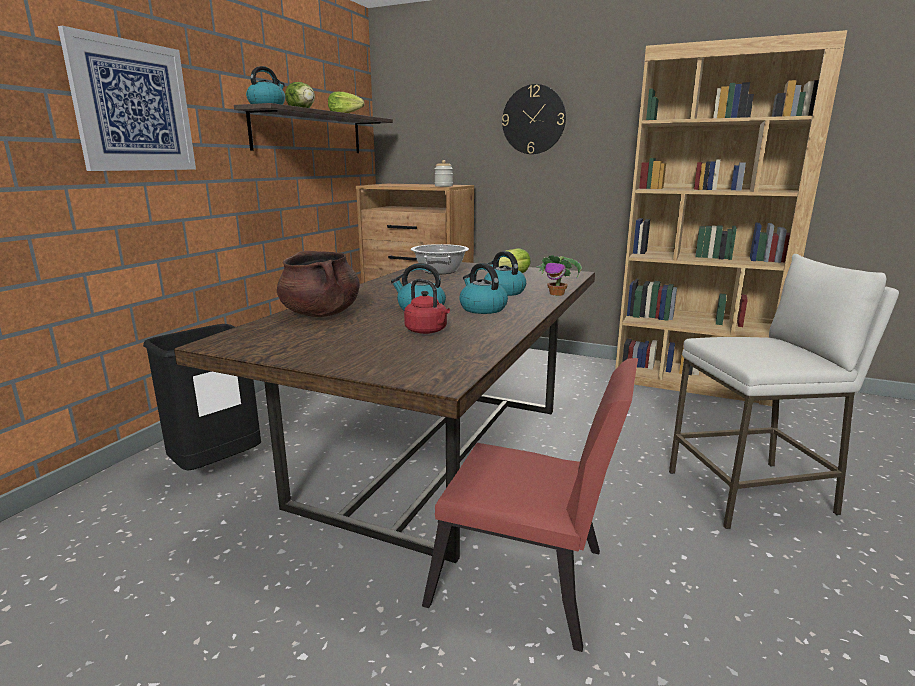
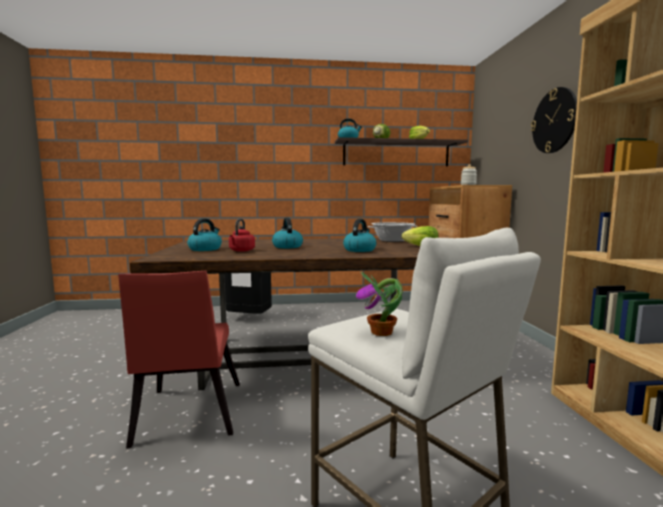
camera: 60 degrees right, 10 degrees down
(133, 107) = (273, 146): picture -> none
(321, 314) = (255, 241): brown cooking pot -> none
(482, 308) = (305, 251): kettle -> kettle (205, 249)
(557, 294) = (378, 256): potted plant -> potted plant (382, 332)

